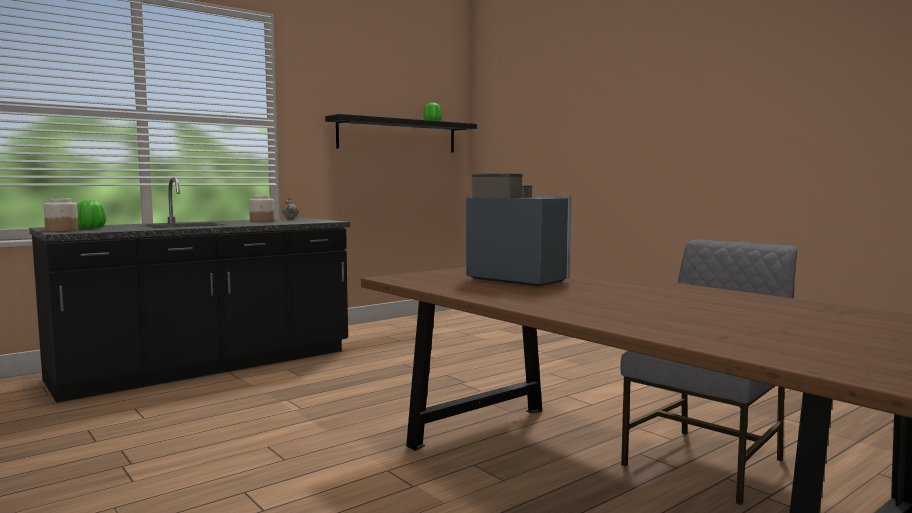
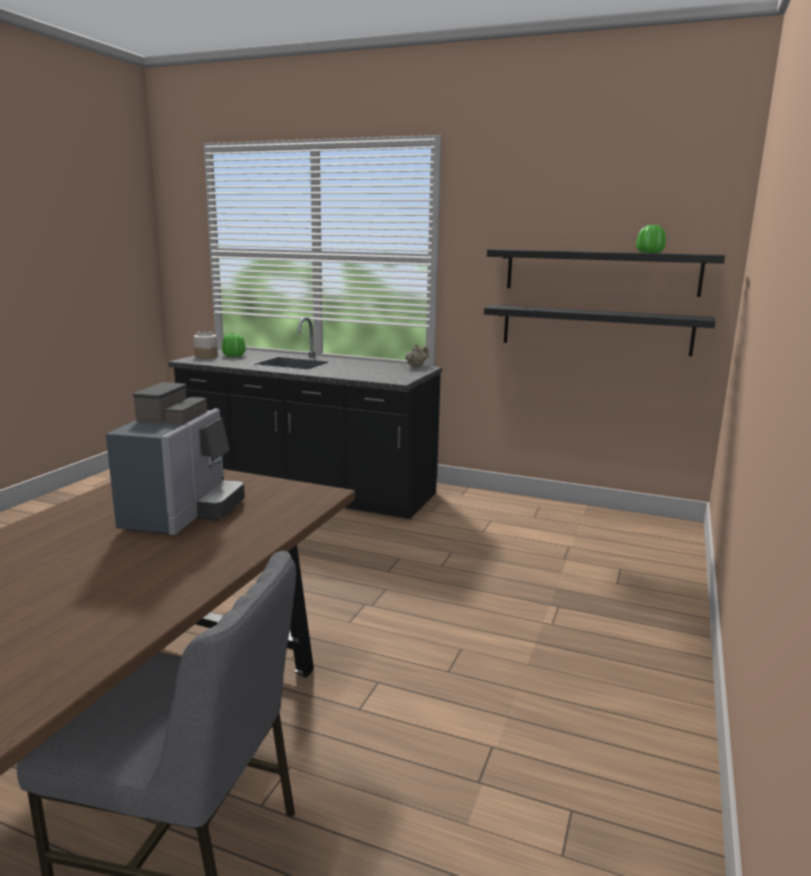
camera: 60 degrees right, 10 degrees up
(262, 221) = (366, 367): jar -> none
(398, 178) = (595, 330): none -> black shelf

